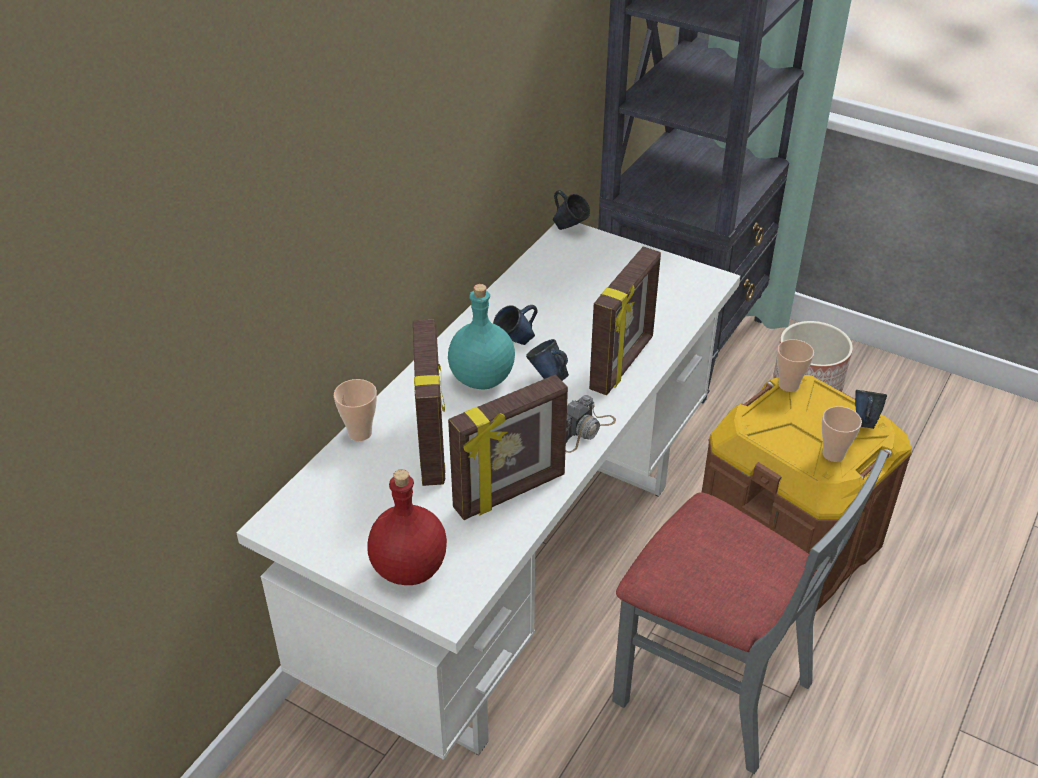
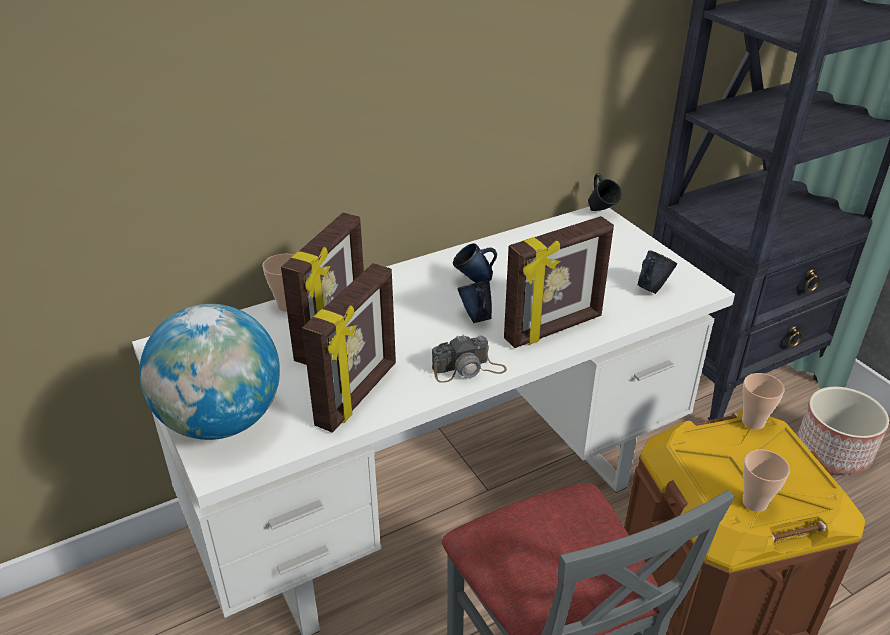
camera: 30 degrees right, 5 degrees down
(410, 569) = (222, 421): red bottle -> globe
(482, 379) = (421, 299): turquoise bottle -> none
(510, 493) = (358, 395): picture frame -> picture frame turned 60 degrees counterclockwise
(864, 422) = (813, 486): blue mug -> blue mug (652, 288)

